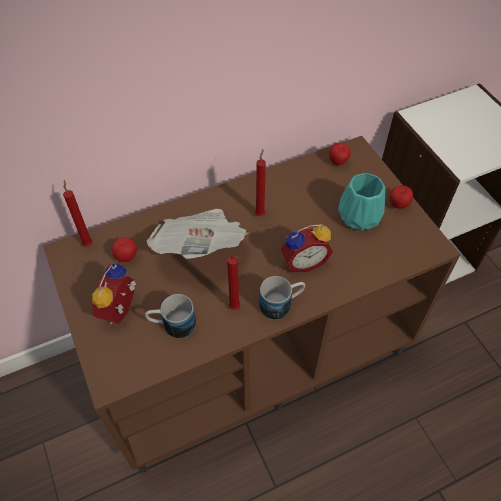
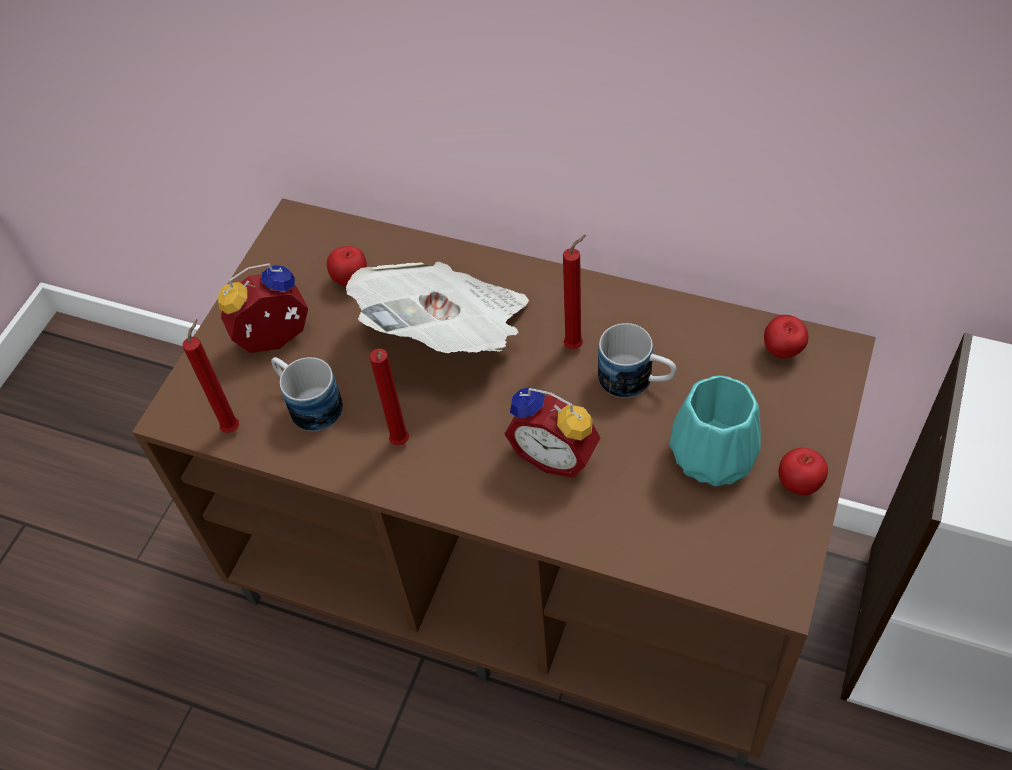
camera: 50 degrees right, 0 degrees up
(88, 243) = (329, 230): red candle -> red candle (233, 426)
(281, 304) = (461, 486): mug -> mug (636, 381)

